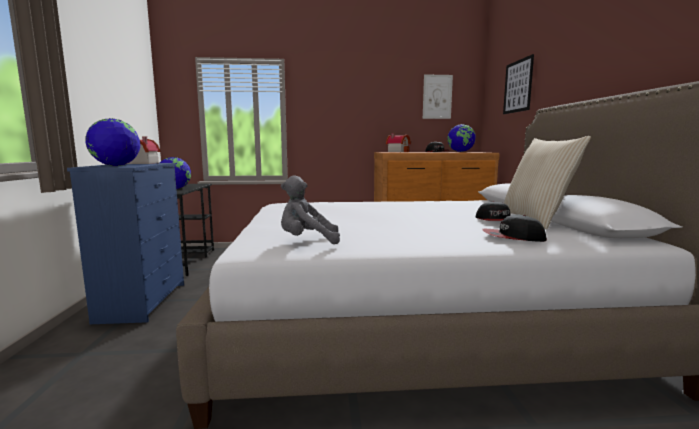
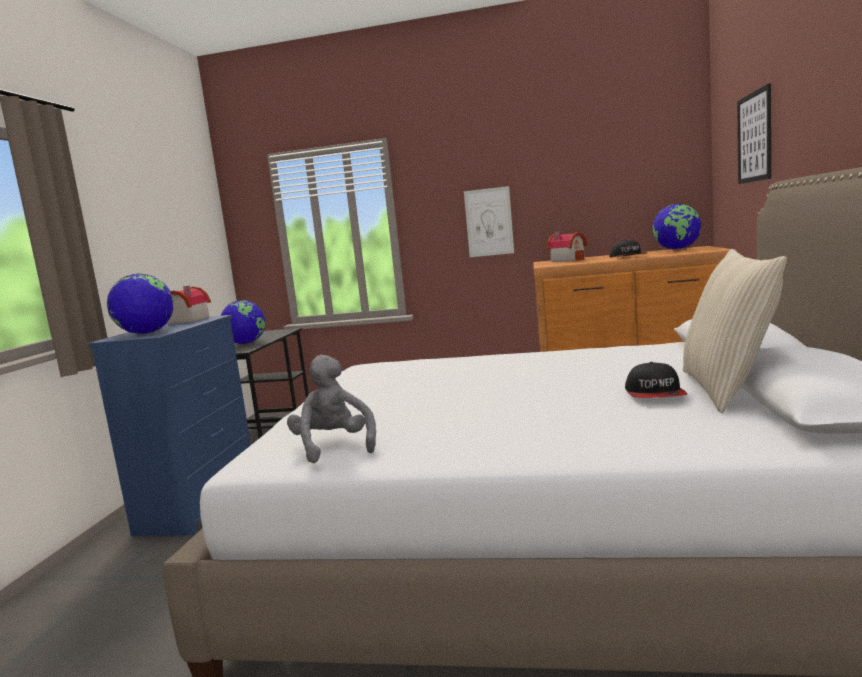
camera: 15 degrees right, 0 degrees up
(307, 241) = (334, 447): grey plush toy -> grey plush toy turned 60 degrees clockwise
(437, 97) = (632, 162): picture -> picture (489, 222)
(513, 237) = (643, 435): cap -> none

